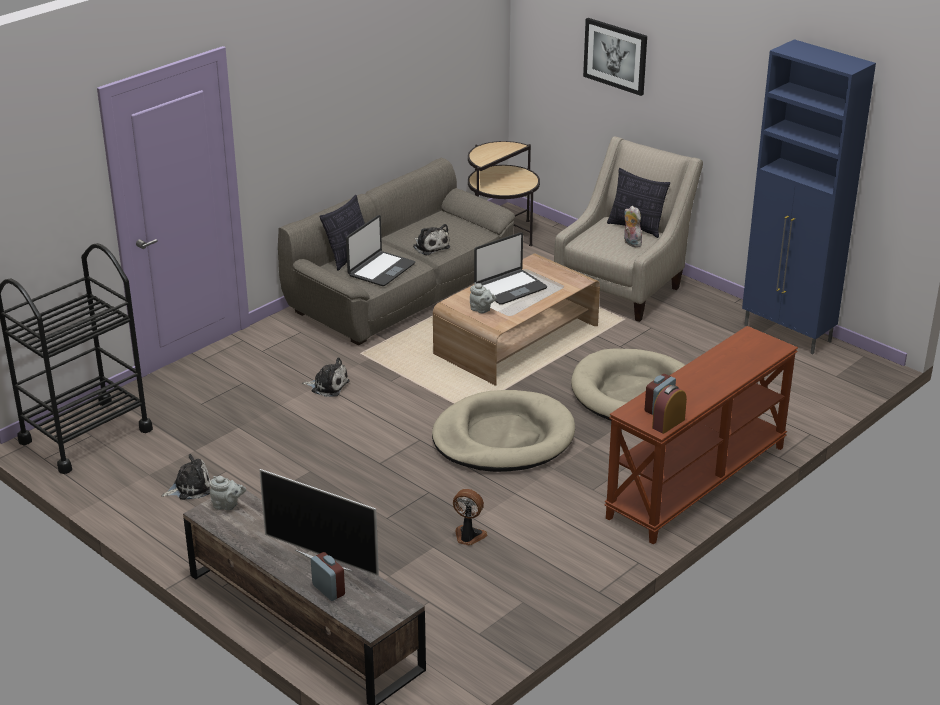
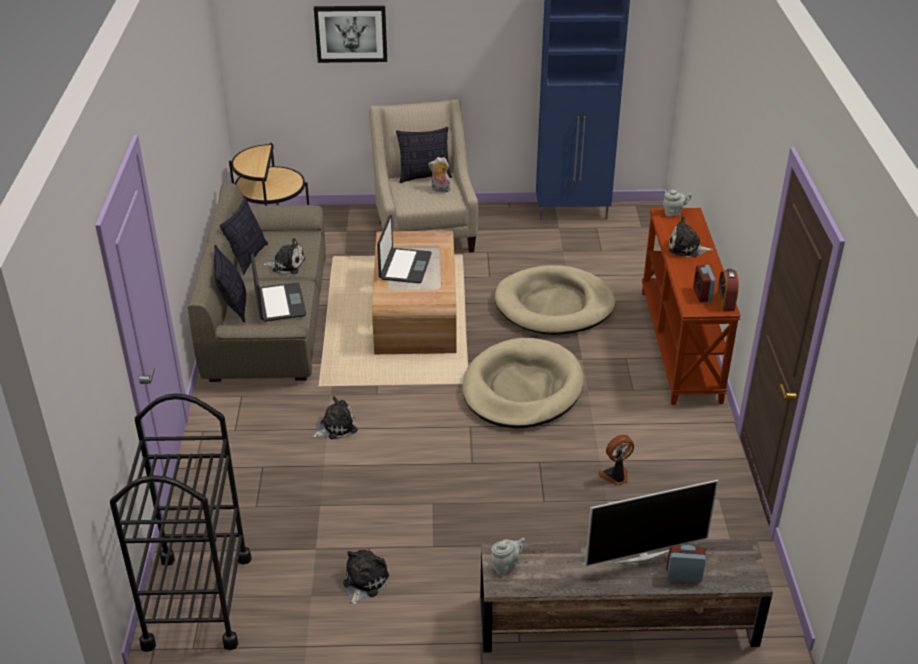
camera: 45 degrees left, 5 degrees up
(412, 229) = (248, 257): none -> pillow
(481, 310) = (413, 294): grey teapot -> grey teapot (674, 213)
(717, 369) = (686, 248): none -> plush toy

